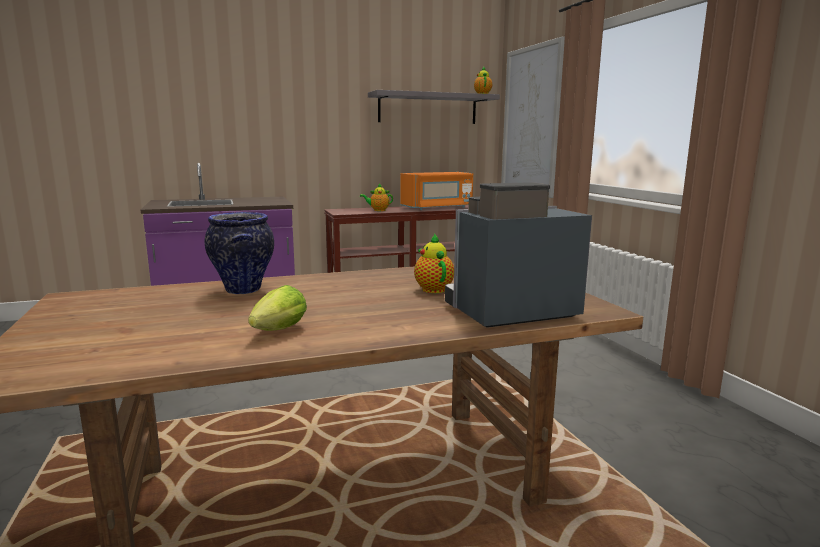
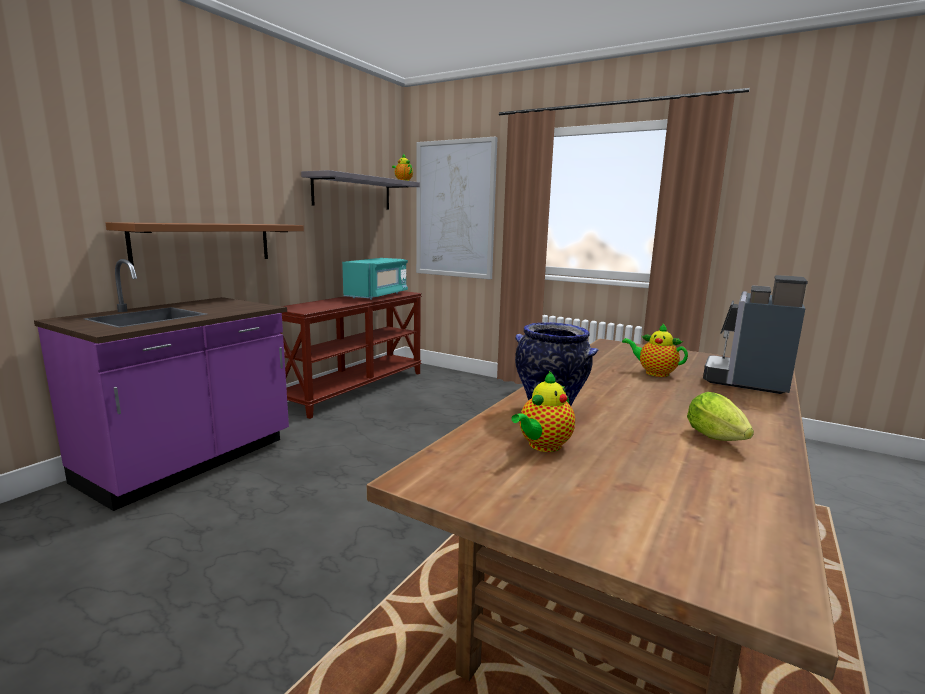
camera: 40 degrees left, 0 degrees up
(272, 153) = (204, 243): none -> brown shelf
(378, 210) = (332, 304): teapot -> teapot (542, 446)
(437, 207) = (377, 295): orange microwave -> turquoise microwave

